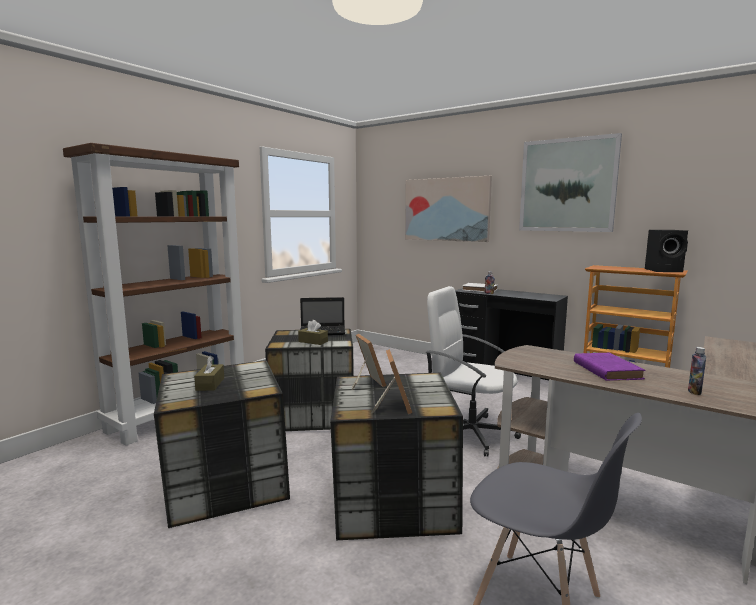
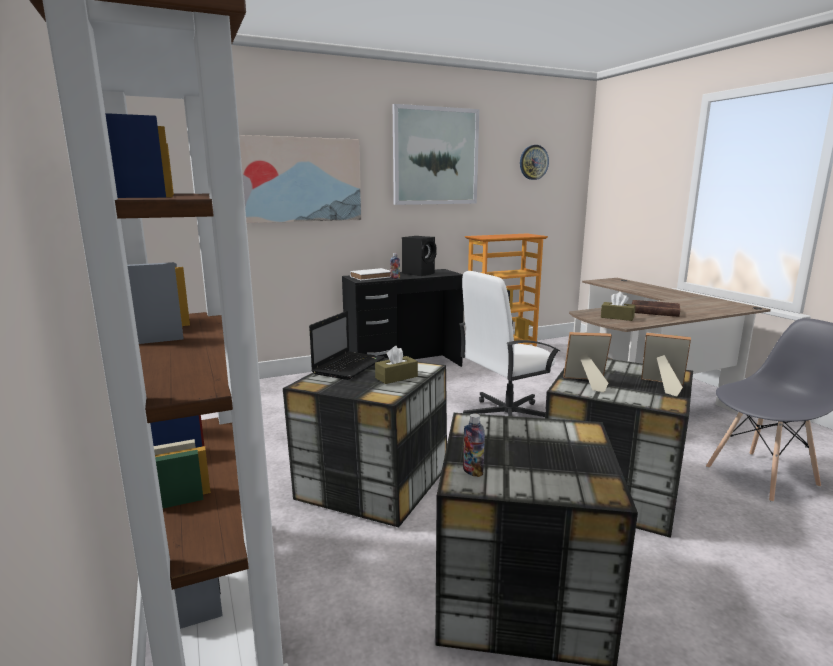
camera: 60 degrees left, 5 degrees up
(210, 384) = (535, 459): brown tissue box -> brown tissue box (617, 317)
(606, 370) = (653, 311): purple book -> brown book
(664, 271) = (524, 235): black speaker -> black speaker (419, 273)
(694, 392) = (706, 309): bottle -> bottle (473, 471)
(709, 184) = (533, 162): none -> wall clock

